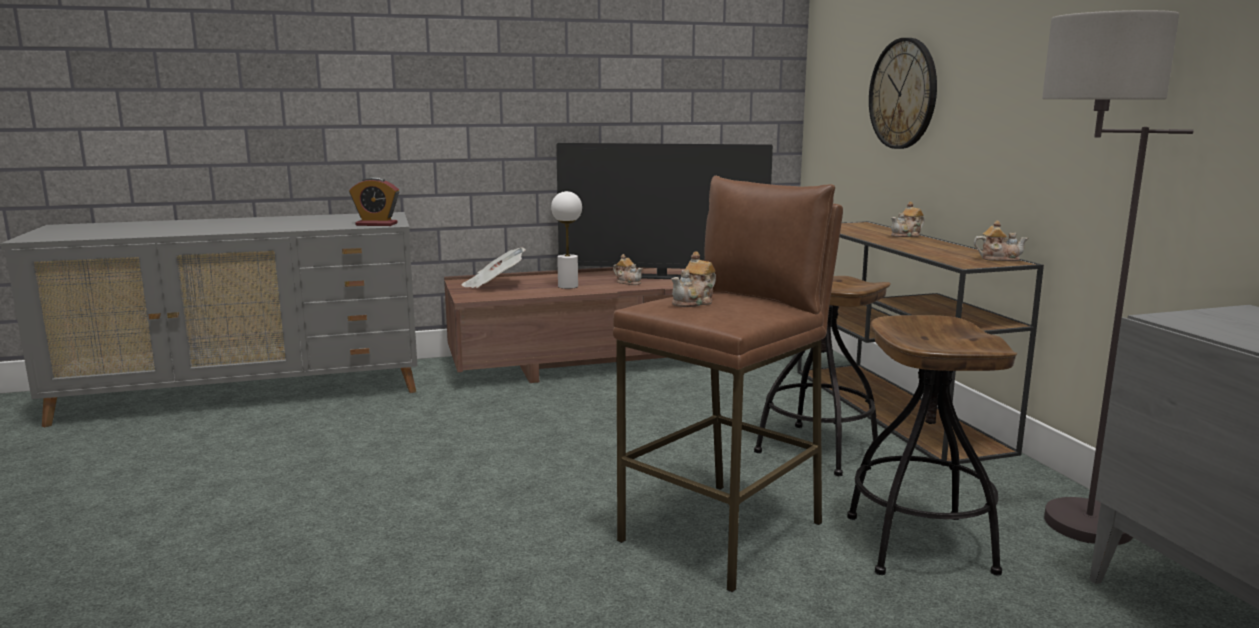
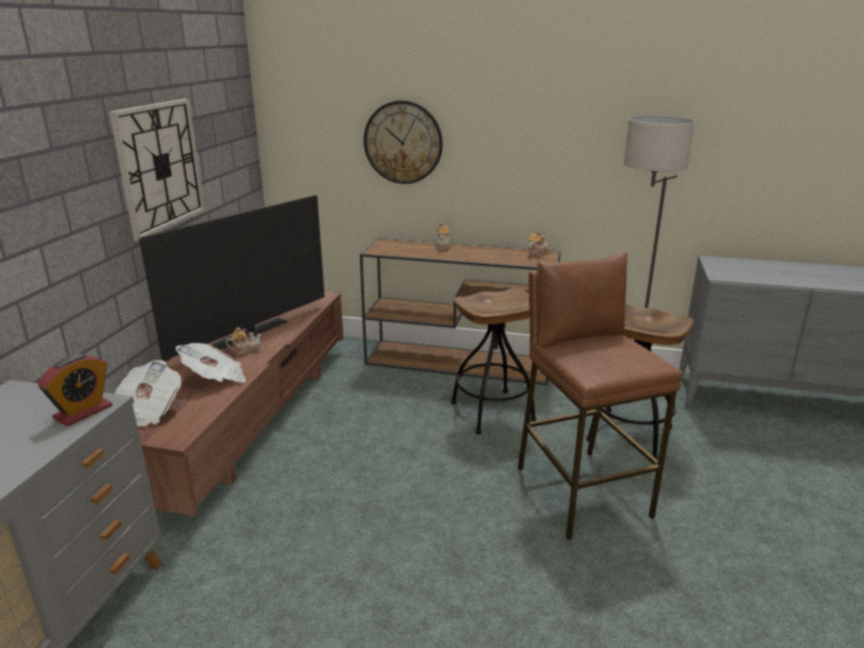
camera: 60 degrees left, 10 degrees up
(568, 286) = (215, 378): white table lamp -> newspaper
(623, 92) = (160, 166): none -> wall clock
(694, 302) = (599, 359): teapot -> none

